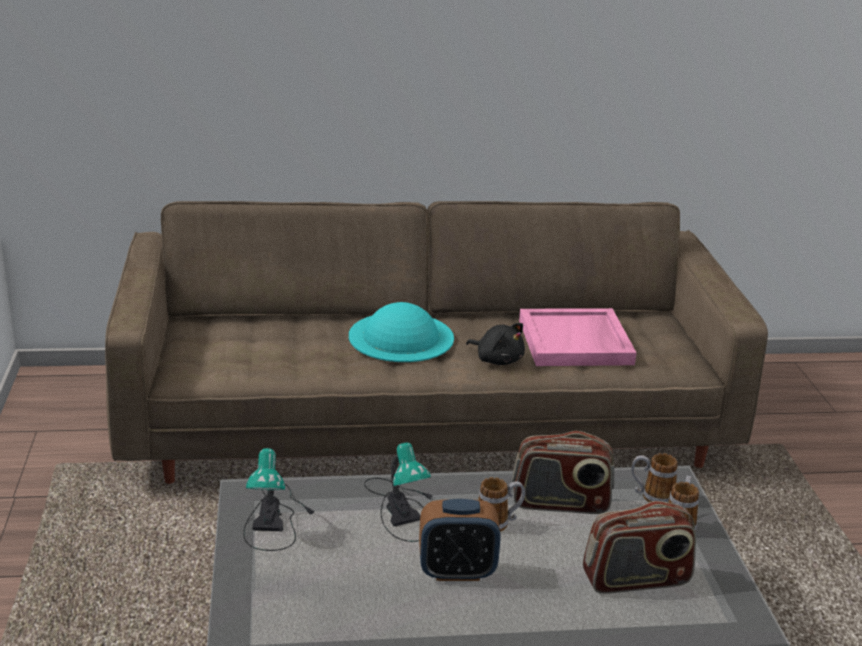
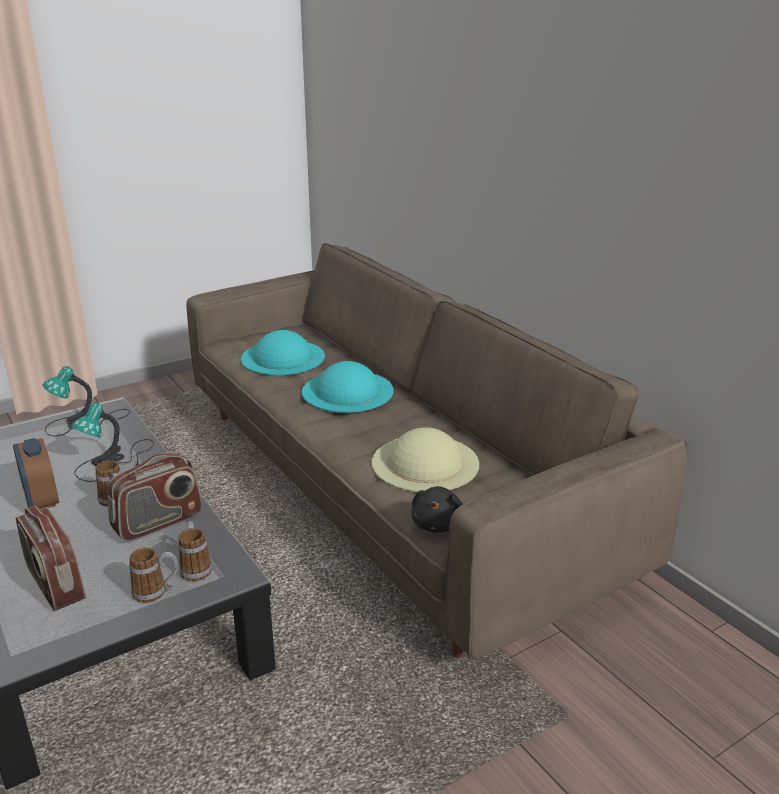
camera: 65 degrees right, 0 degrees up
(270, 348) = (283, 357): none -> turquoise hat
(497, 360) = (353, 436): black plush toy -> black plush toy (438, 524)
(560, 503) = (158, 523): radio -> radio turned 105 degrees counterclockwise
(576, 342) = (425, 463): pink tray -> beige hat

